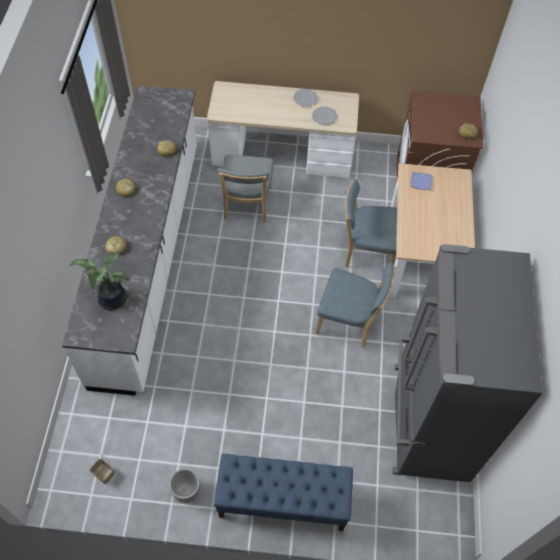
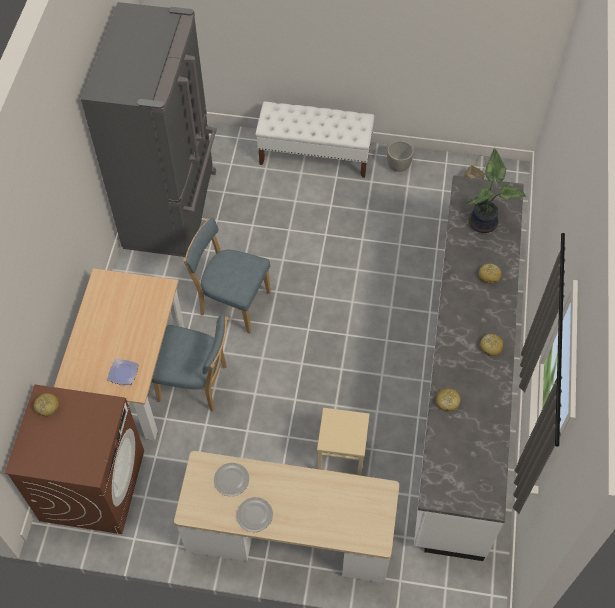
camera: 175 degrees left, 0 degrees up
(247, 205) = (341, 456): grey chair -> beige stool
(282, 502) = (315, 156): blue bench -> white bench

